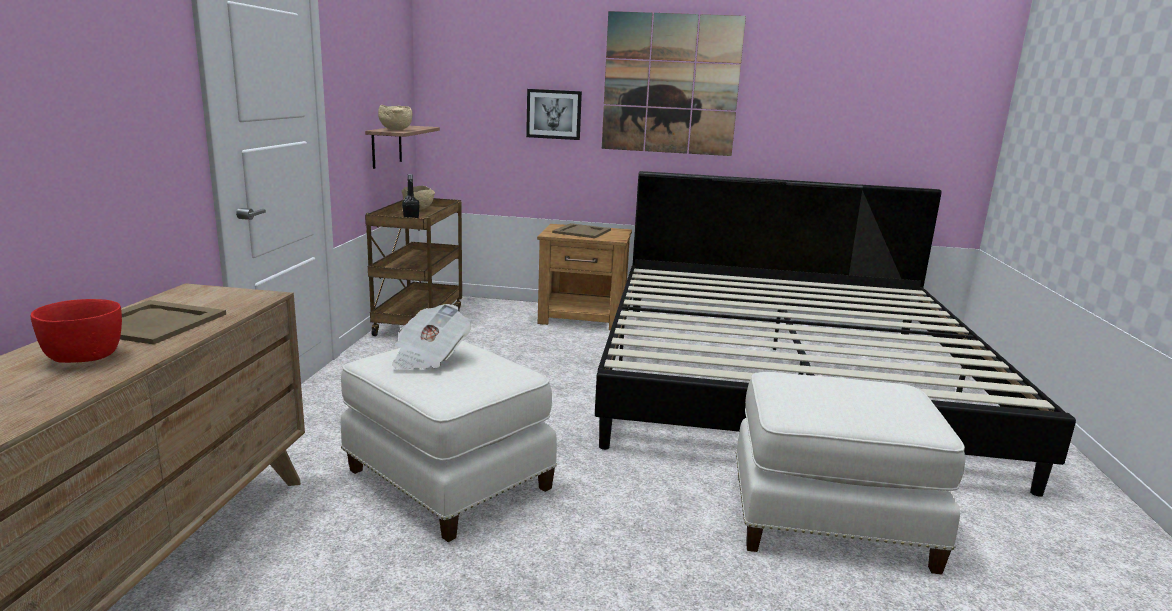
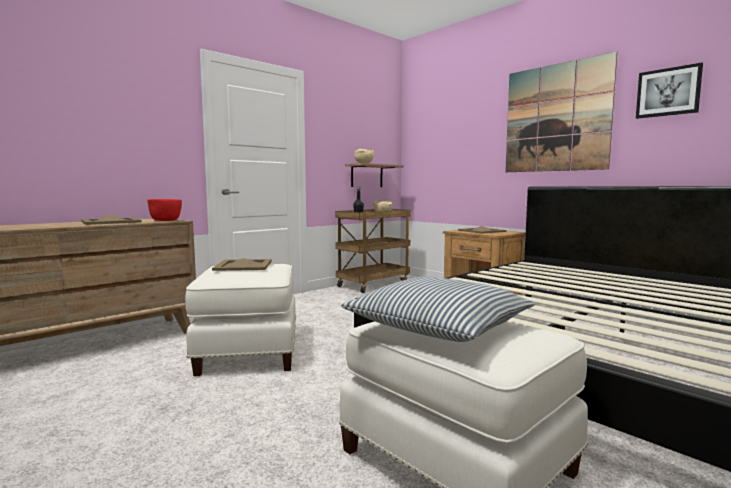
camera: 40 degrees right, 10 degrees down
(86, 357) = (55, 225): red bowl -> red bowl (166, 220)
(429, 357) = (243, 265): newspaper -> beige tray
(554, 114) = (475, 151): picture -> picture (668, 92)
(836, 403) = (439, 326): none -> pillow

